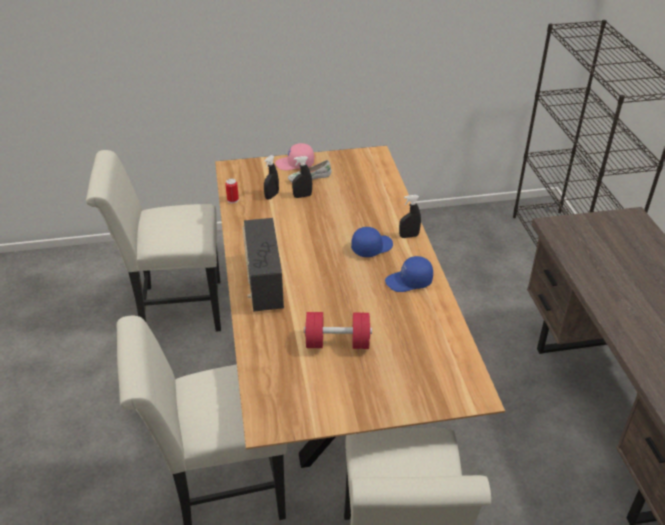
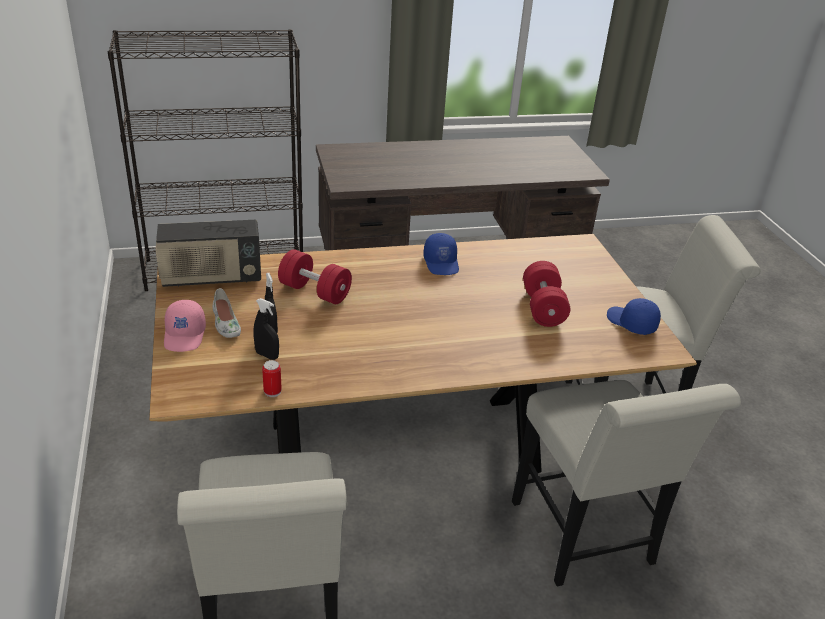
camera: 95 degrees left, 5 degrees down
(263, 283) = (458, 357): radio -> radio (211, 278)
(352, 213) = (315, 292): none -> red dumbbell
(371, 247) = (384, 282): blue cap -> blue cap (631, 323)
(409, 236) = (363, 258): black spray bottle -> none

